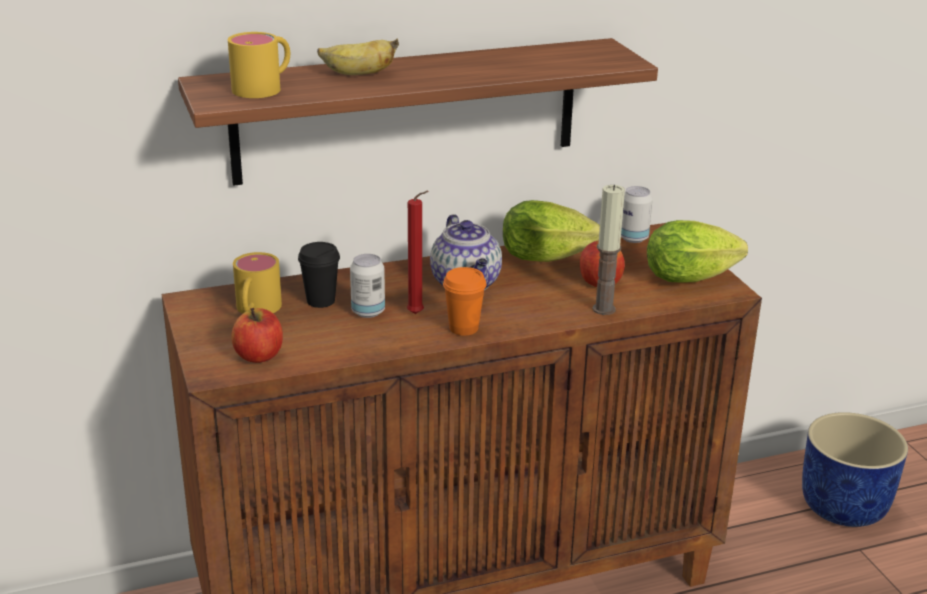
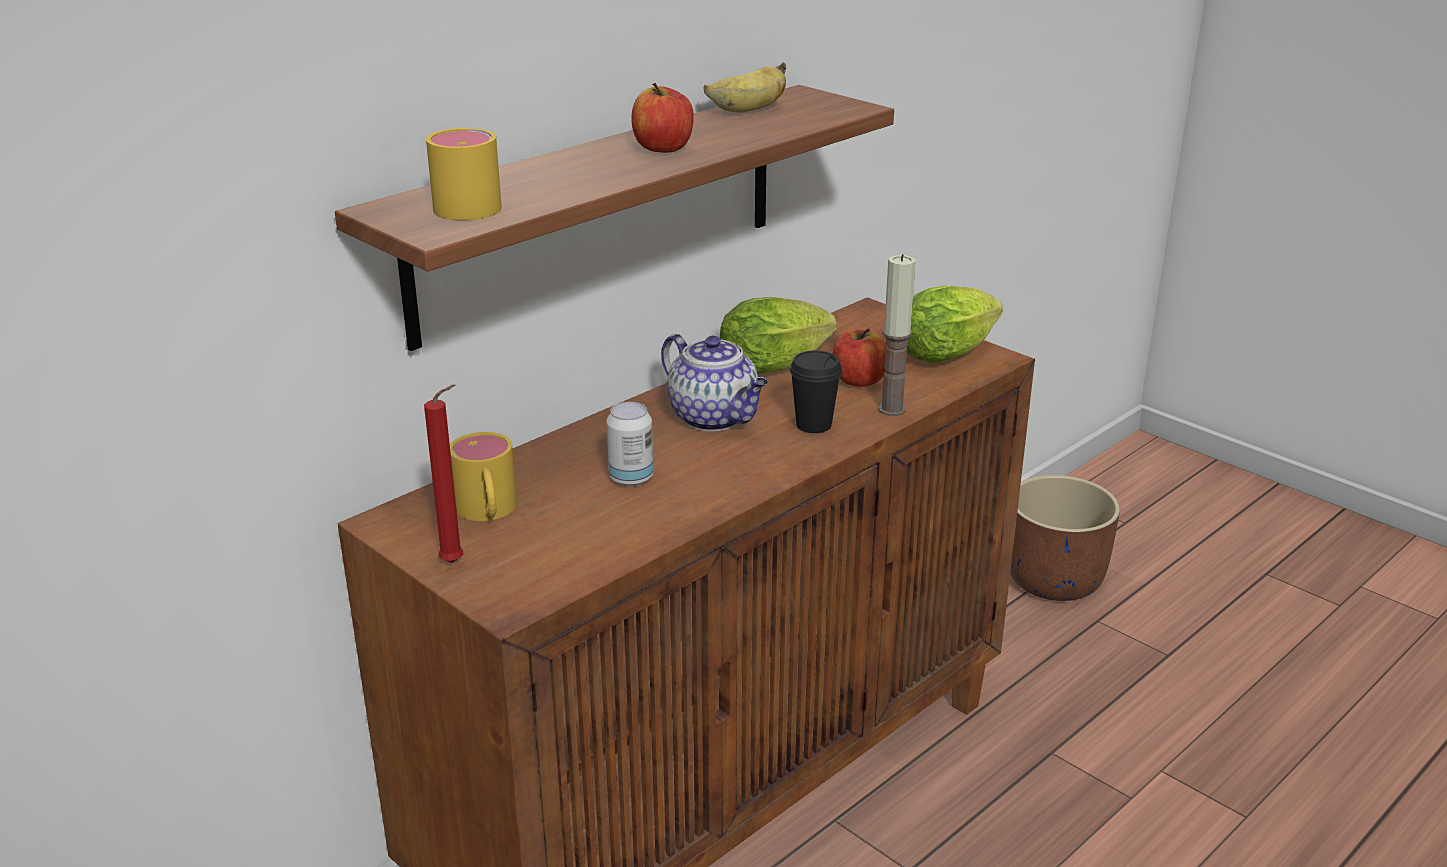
camera: 25 degrees left, 0 degrees up
(259, 355) = (548, 567): apple -> apple (663, 148)
(321, 301) = (560, 480): black cup -> black cup (814, 425)
(358, 74) = (570, 168): banana -> banana (748, 110)
(417, 314) = (693, 467): red candle -> red candle (456, 563)
(463, 328) = (762, 469): orange cup -> none
(633, 238) = (845, 324): can -> none
(842, 506) = (1052, 581): blue planter -> brown planter

